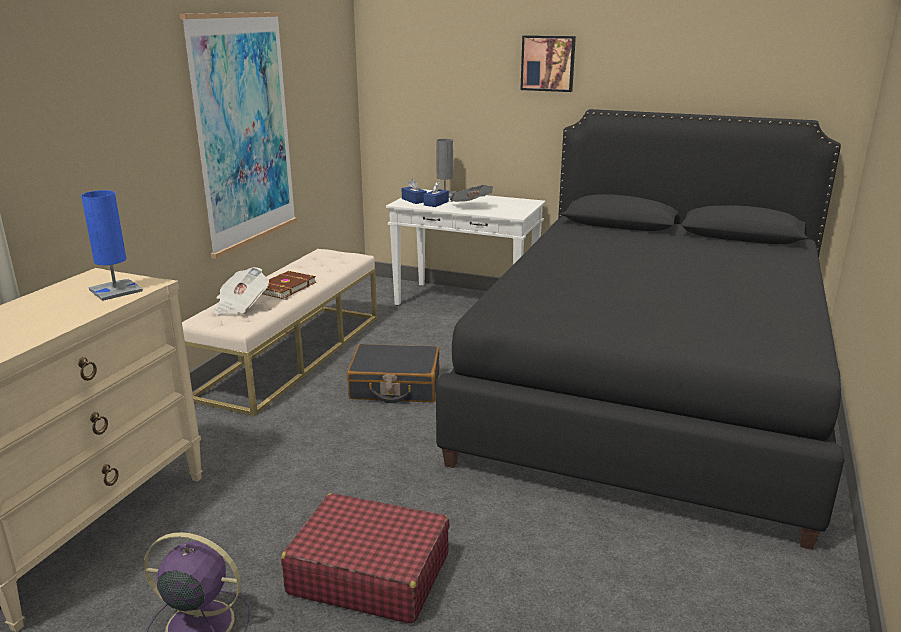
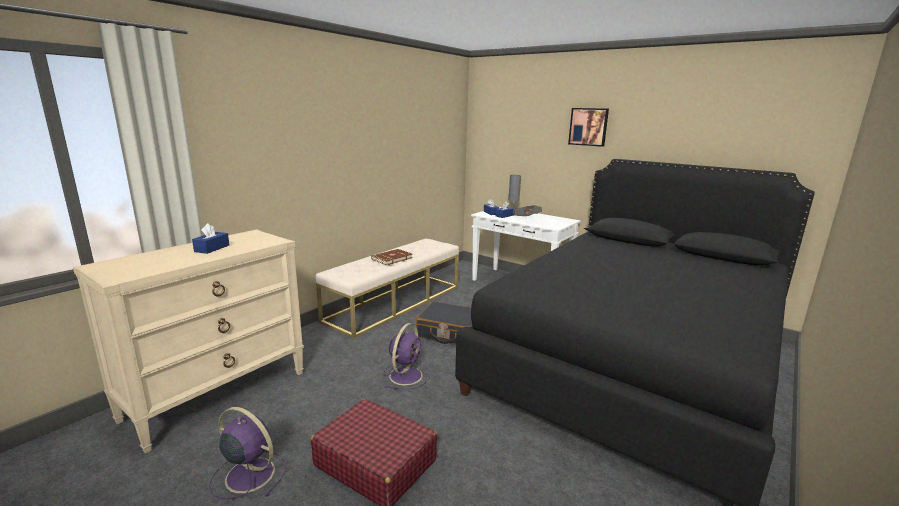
camera: 15 degrees right, 5 degrees down
(55, 307) = (212, 248): none -> blue tissue box
(116, 290) = (254, 242): blue table lamp -> none
(241, 306) = (359, 267): newspaper -> none
(244, 131) = (379, 159): picture -> none
(359, 454) = (406, 375): none -> purple fan

